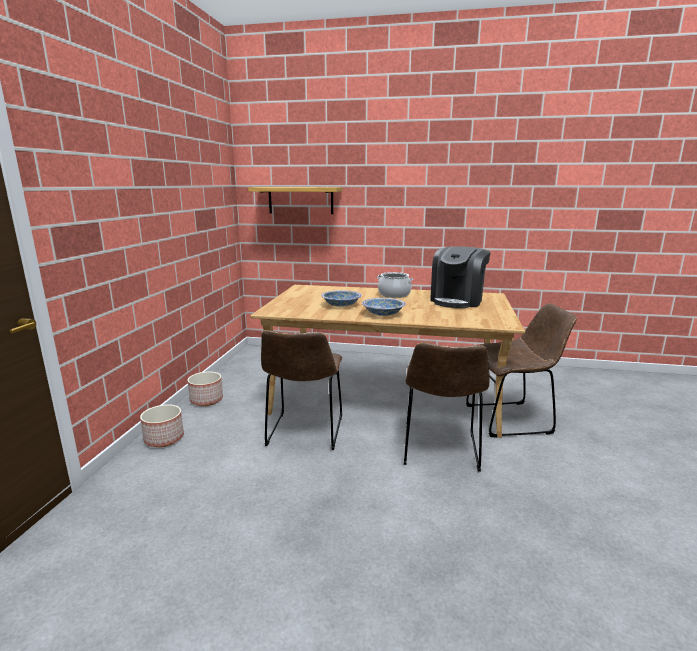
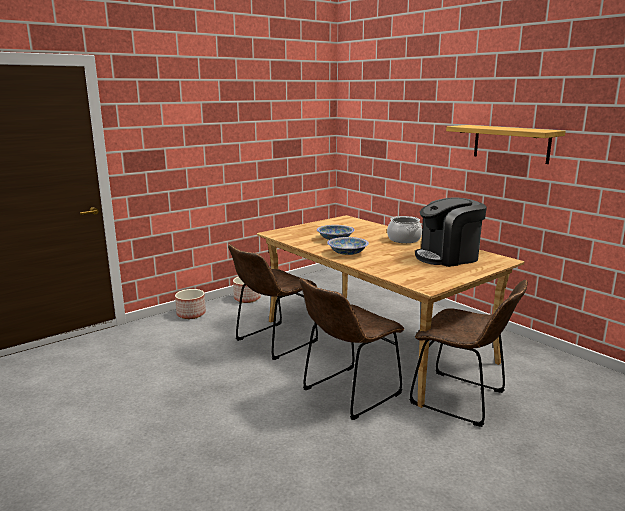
camera: 40 degrees right, 0 degrees up
(300, 200) = (380, 134): shelf -> shelf (511, 143)

